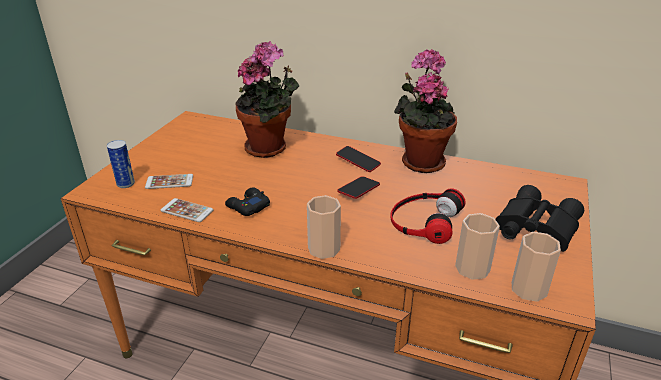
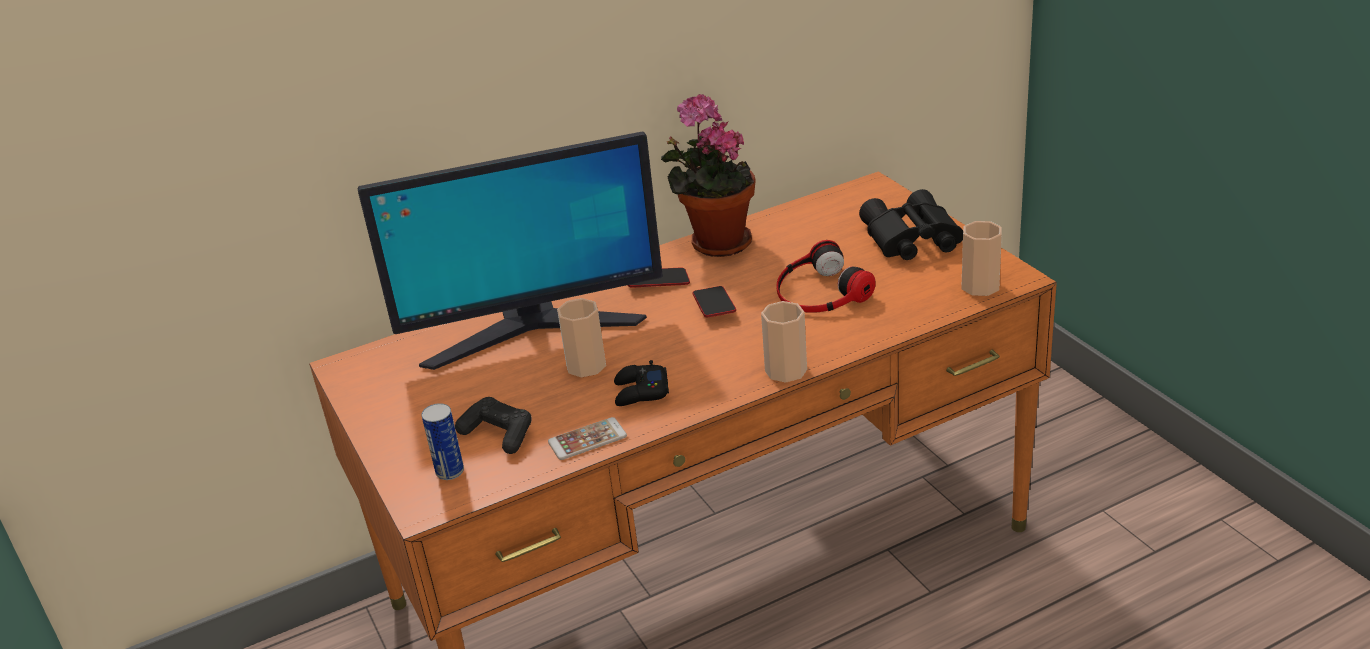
camera: 45 degrees left, 0 degrees up
(169, 182) = (498, 434): phone -> black game controller
(269, 148) = (532, 330): potted plant -> monitor
(472, 268) = (921, 300): cup -> cup (586, 366)

